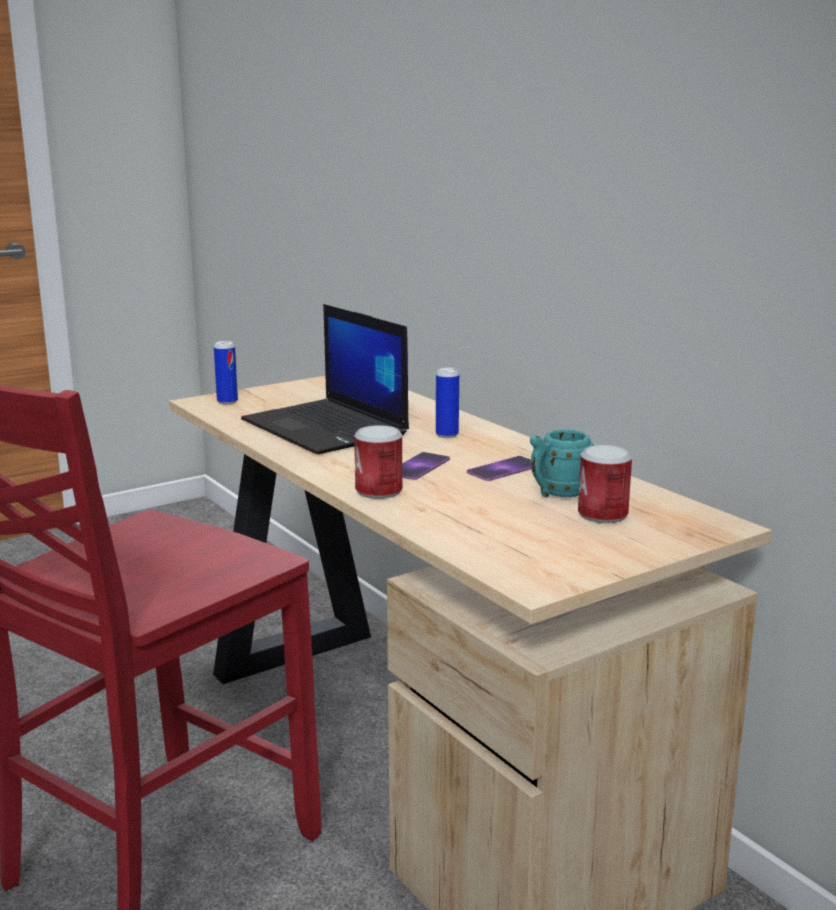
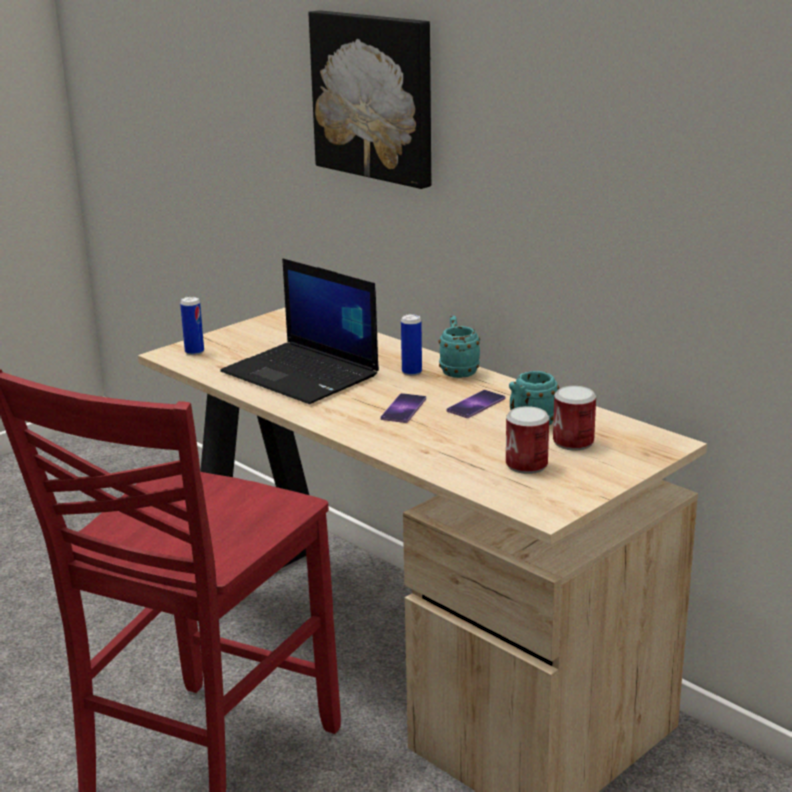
camera: 10 degrees left, 5 degrees up
(379, 491) = (382, 437): can -> can (526, 465)
(438, 134) = (375, 96): none -> picture
(499, 437) = (457, 370): none -> turquoise mug

